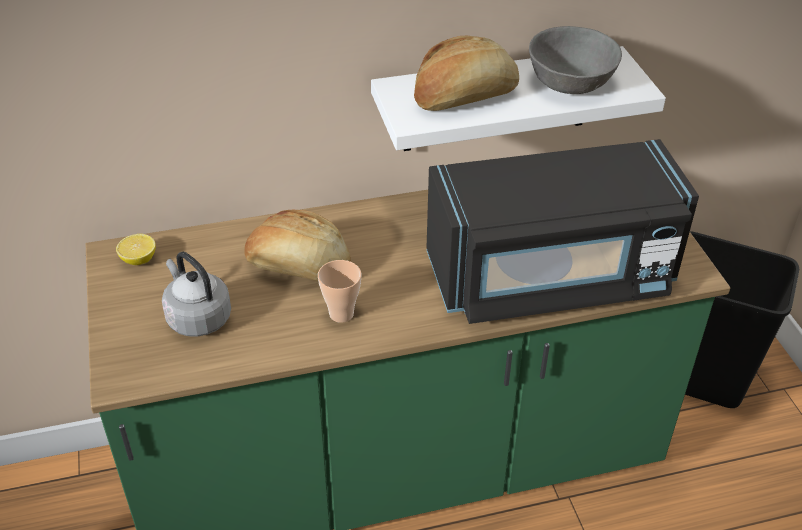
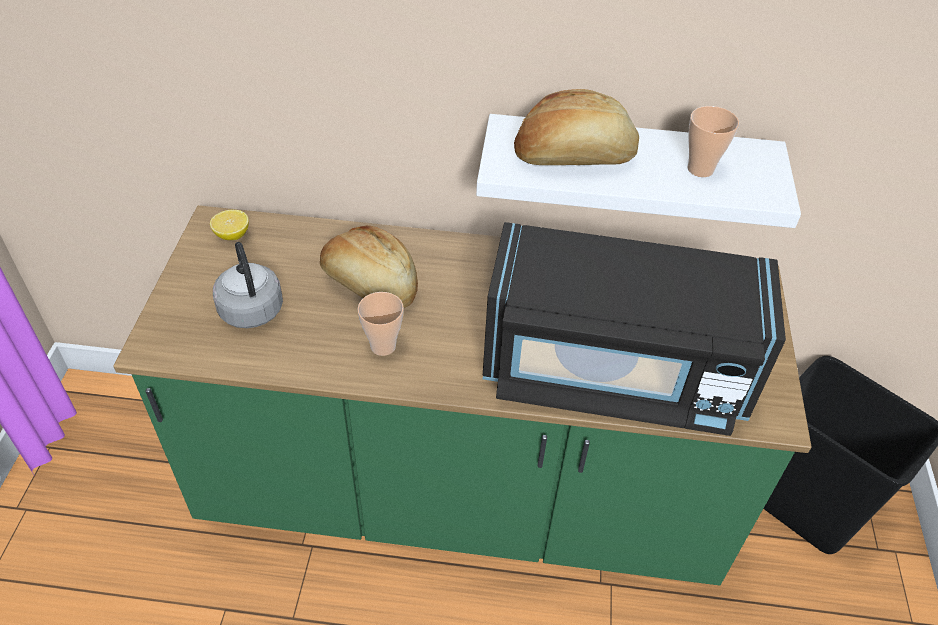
camera: 20 degrees right, 5 degrees up
(571, 82) = (700, 169): grey bowl -> cup

